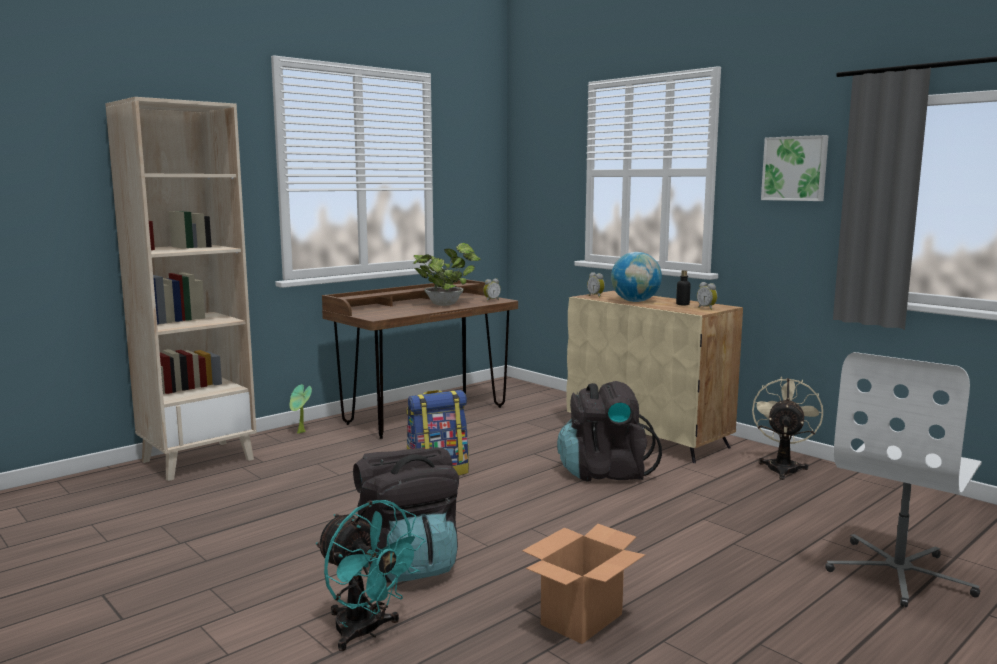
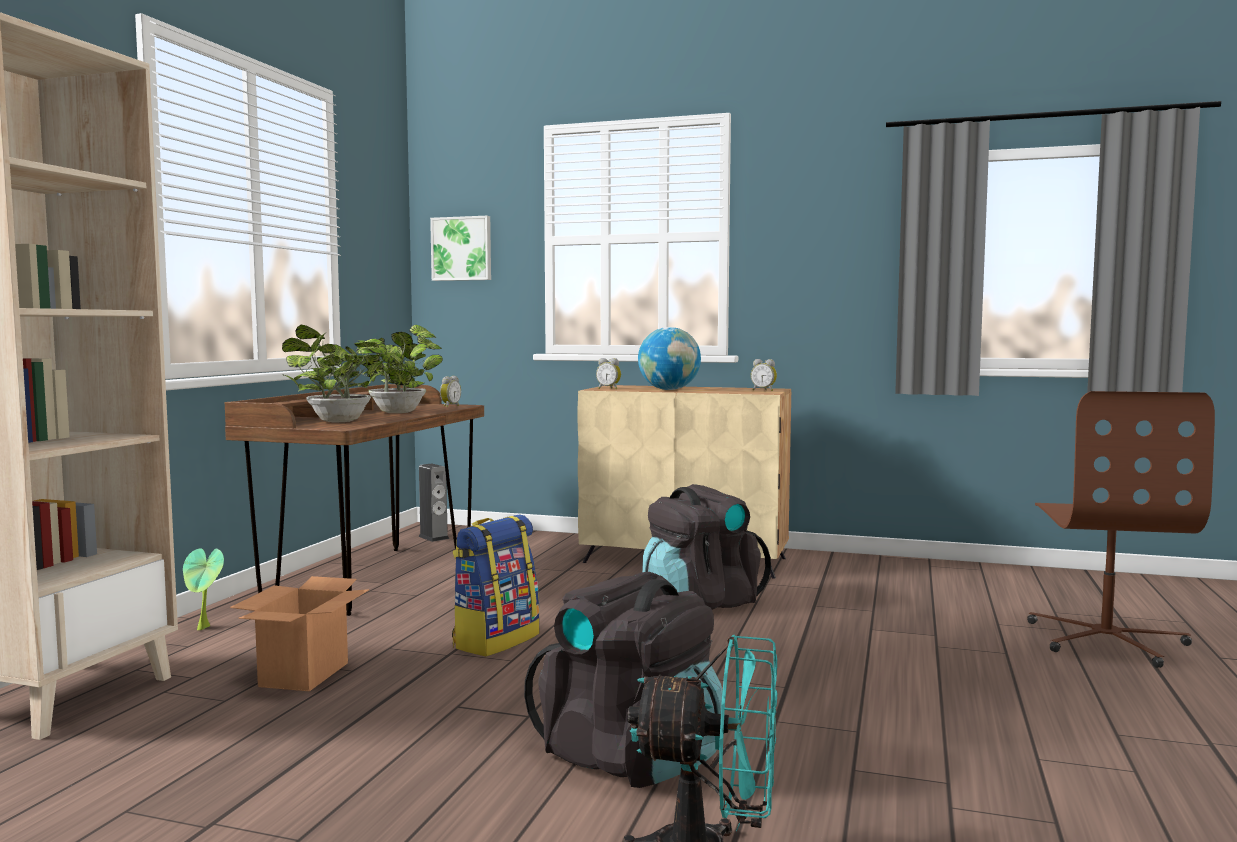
camera: 30 degrees left, 5 degrees down
(387, 310) = (335, 421): none -> potted plant
(500, 390) = (433, 537): none -> speaker
(581, 620) = (929, 762): cardboard box -> cardboard box (304, 675)
(682, 304) = (727, 389): bottle -> none
(783, 467) = (861, 568): beige fan -> none
(795, 168) = (832, 229): picture -> picture (462, 249)
(899, 574) = (1107, 640): white office chair -> brown office chair

